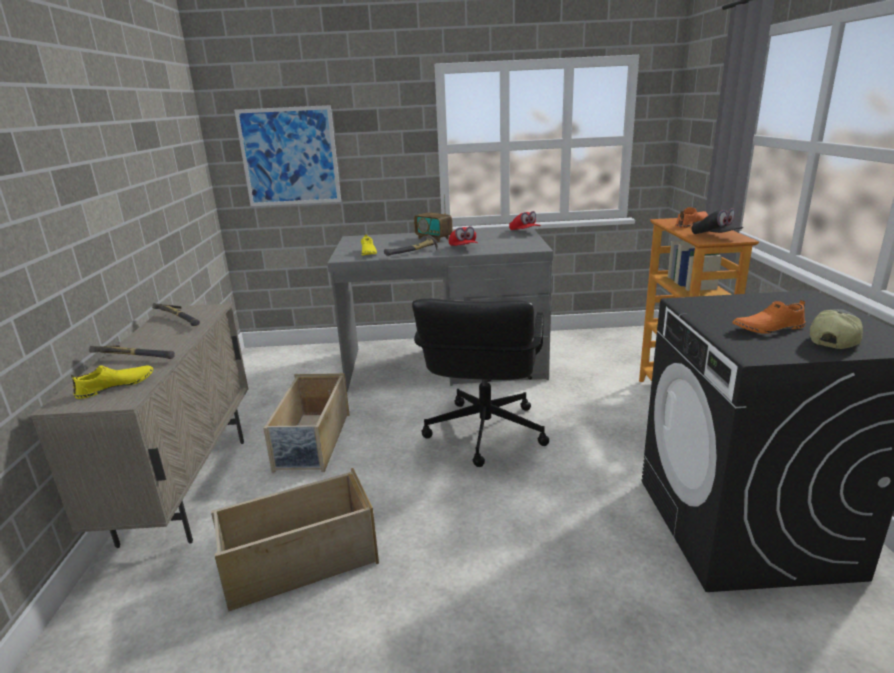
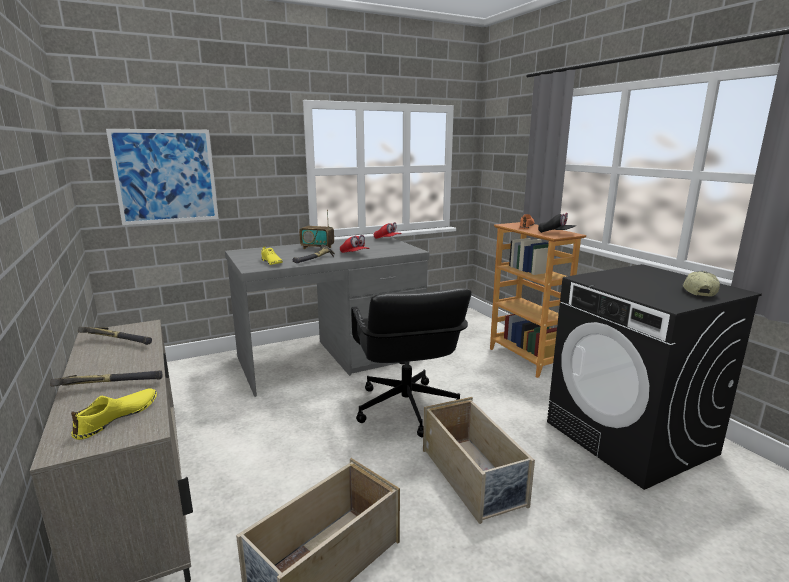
camera: 25 degrees left, 5 degrees down
(312, 442) = (254, 448): beige storage box -> beige storage box (473, 477)
(768, 328) = (653, 289): orange shoe -> none

